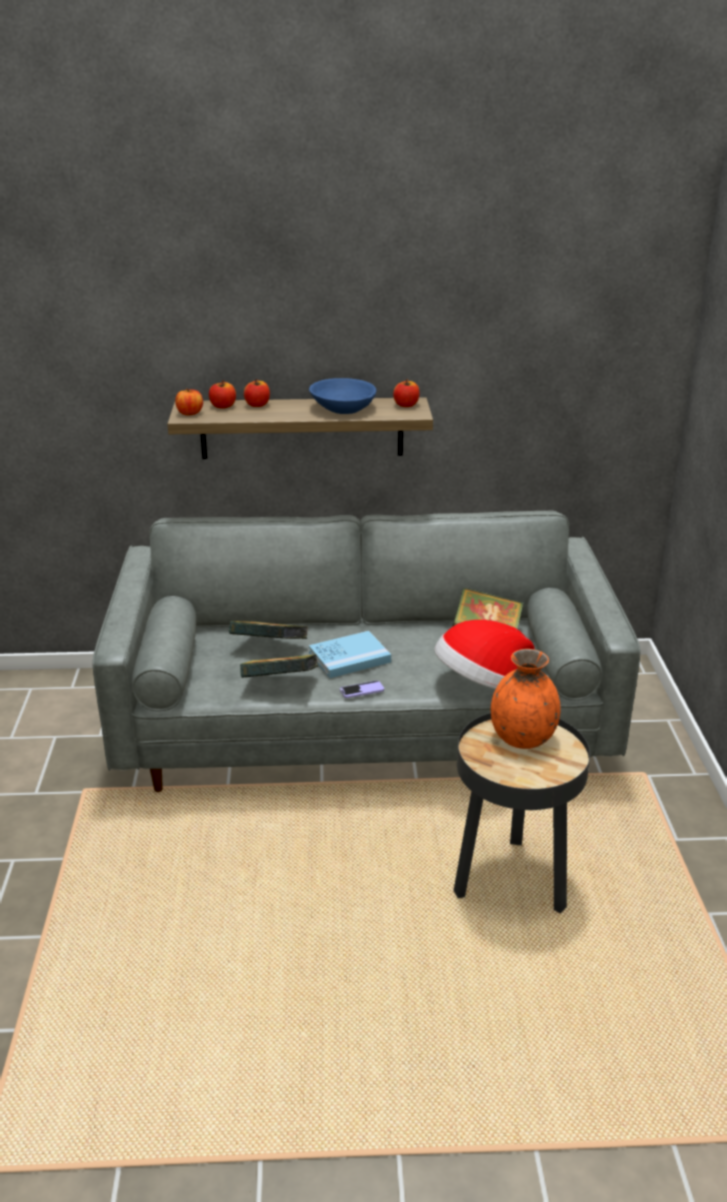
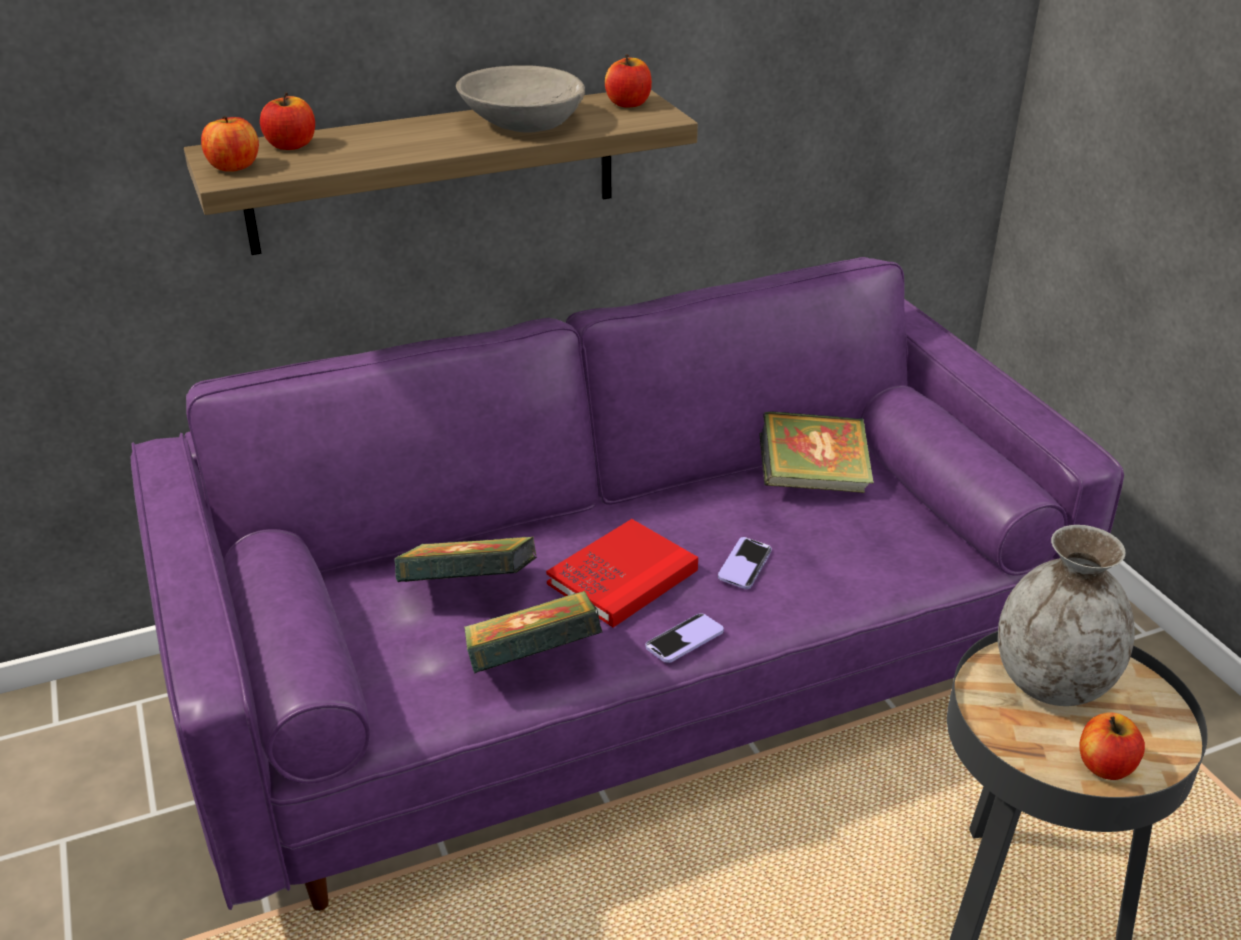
camera: 20 degrees left, 5 degrees up
(257, 405) = (357, 135): apple -> apple (1105, 766)
(343, 408) = (522, 122): blue bowl -> grey bowl
(349, 657) = (622, 577): blue book -> red book
(363, 727) = (620, 675): grey sofa -> purple sofa
(418, 665) = (745, 565): none -> phone
(480, 684) = (868, 578): hat -> none
(522, 739) = (1052, 683): orange vase -> grey vase

